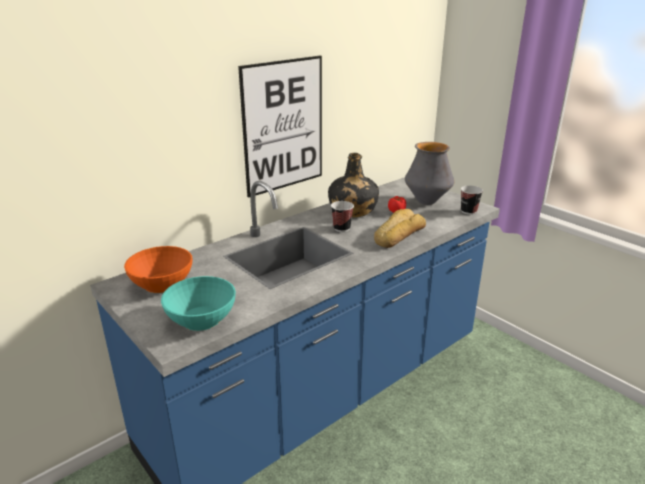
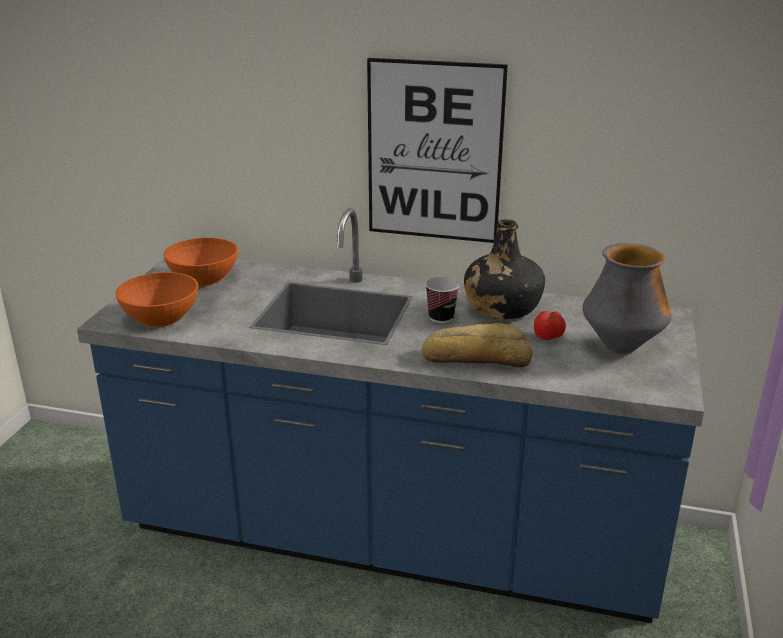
camera: 55 degrees right, 0 degrees up
(201, 319) = (160, 317): turquoise bowl -> orange bowl
(468, 211) = (643, 387): cup -> none

